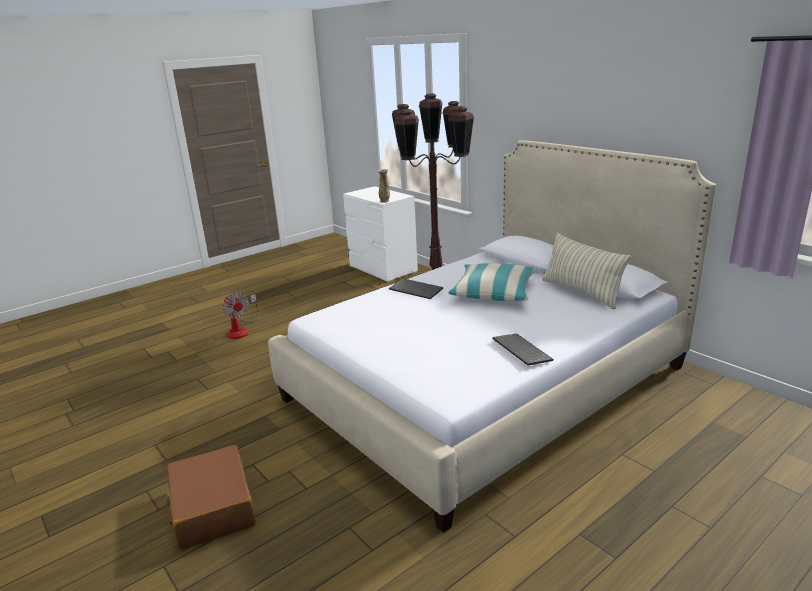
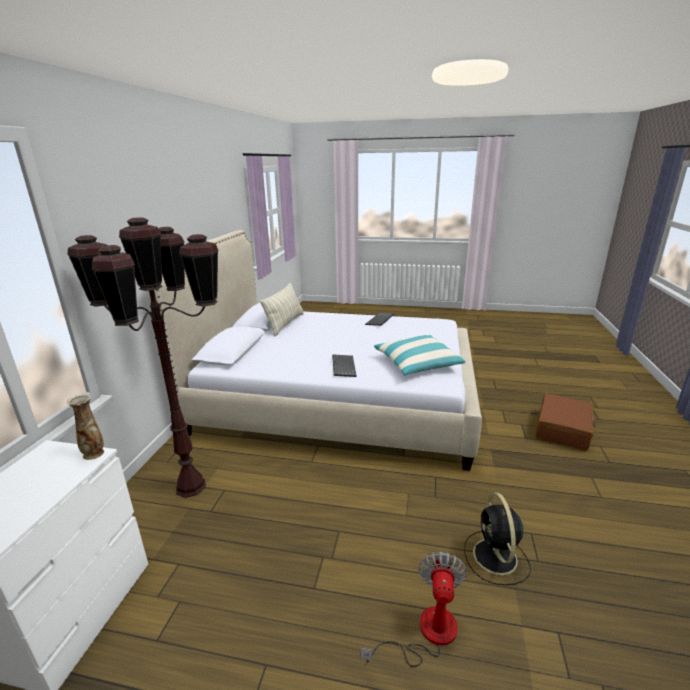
camera: 130 degrees left, 0 degrees up
(224, 366) = (495, 558): none -> black fan
(494, 292) = (314, 343): pillow -> pillow (417, 363)

